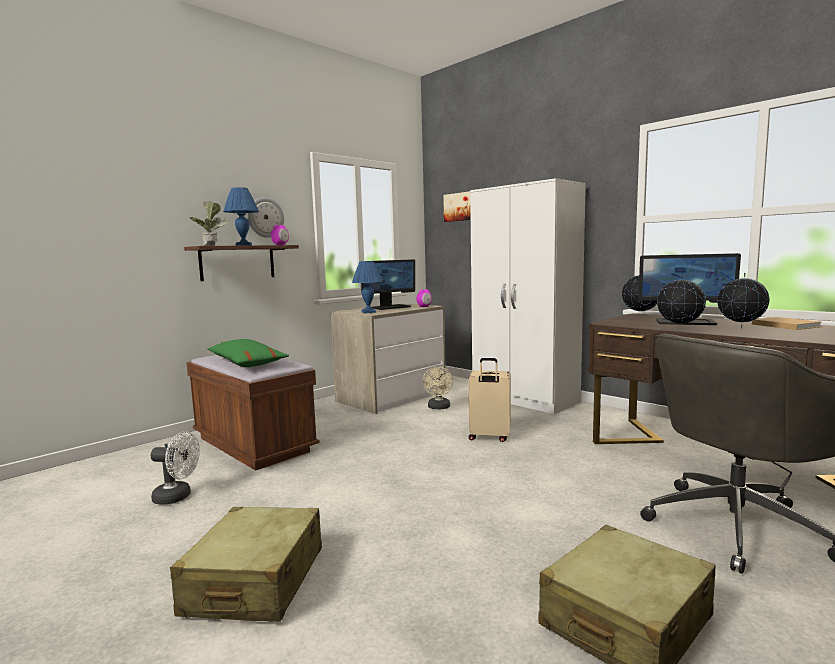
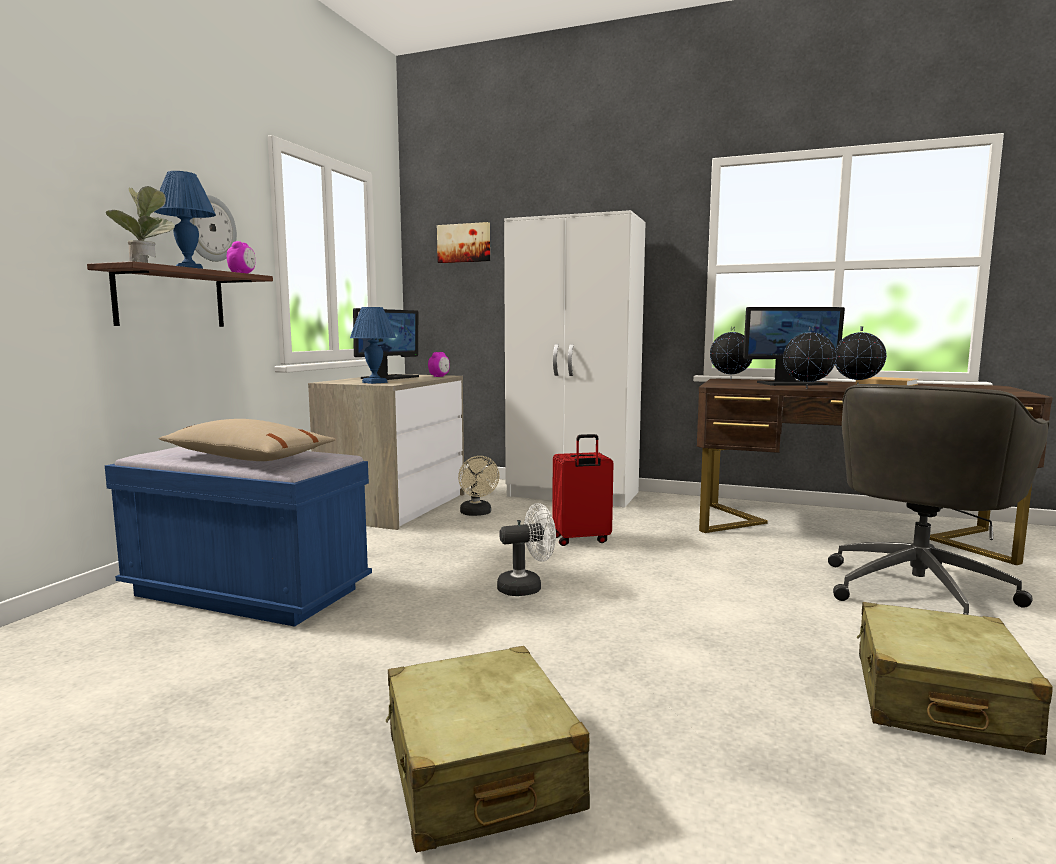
camera: 25 degrees left, 0 degrees up
(177, 497) = (197, 687): white fan -> white fan (526, 587)
(247, 363) = (247, 458): green pillow -> beige pillow
(253, 444) = (246, 592): brown bench -> blue bench
(489, 437) = (581, 540): beige suitcase -> red suitcase

